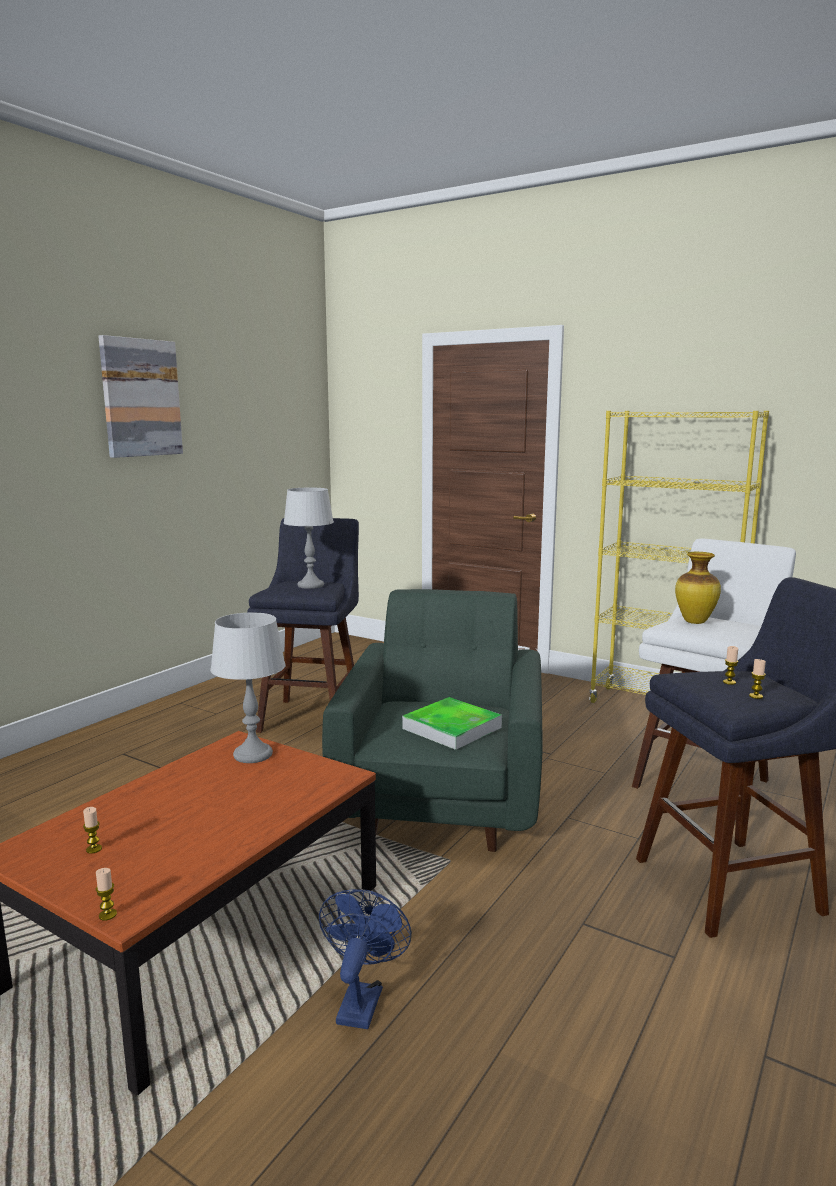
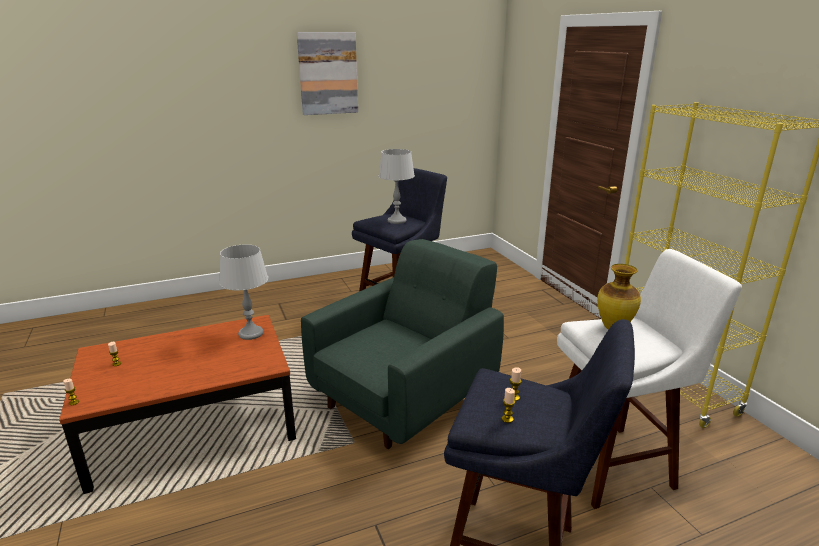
camera: 35 degrees right, 10 degrees up
(361, 999) = (211, 501): blue fan -> none
(452, 728) = (387, 354): tray -> none

